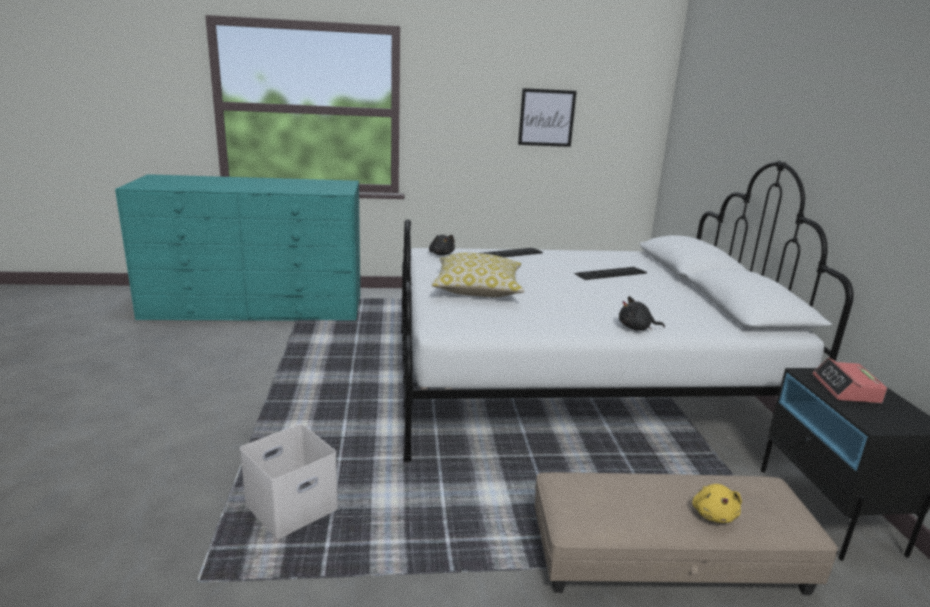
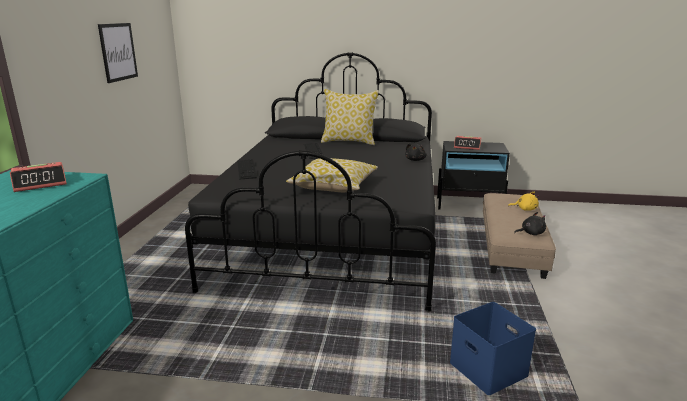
camera: 75 degrees left, 0 degrees up
(291, 509) = (490, 370): white storage box -> blue storage box
(326, 187) = (41, 183): none -> alarm clock
(441, 254) = (230, 190): black plush toy -> black plush toy (531, 233)
(573, 385) = (334, 235): white bed -> black bed
(682, 288) = (349, 141): none -> pillow

